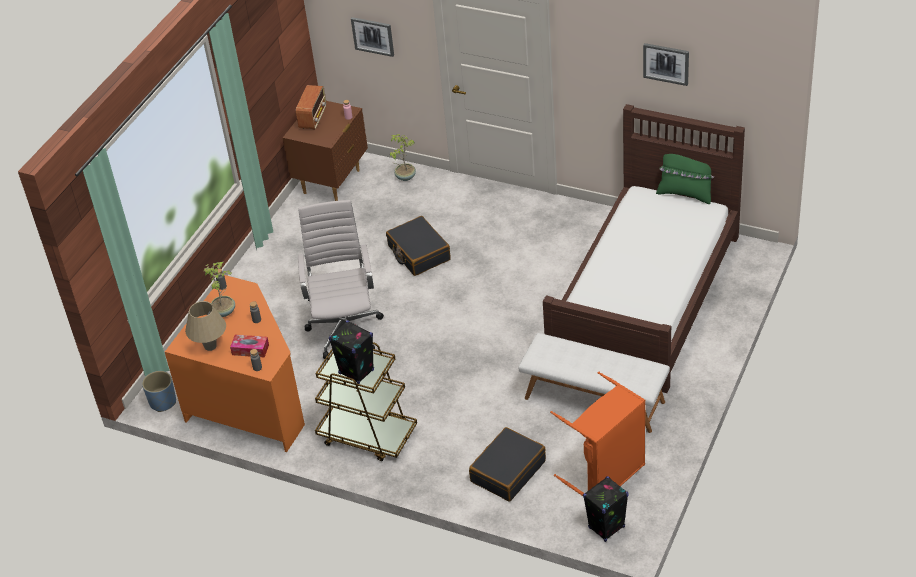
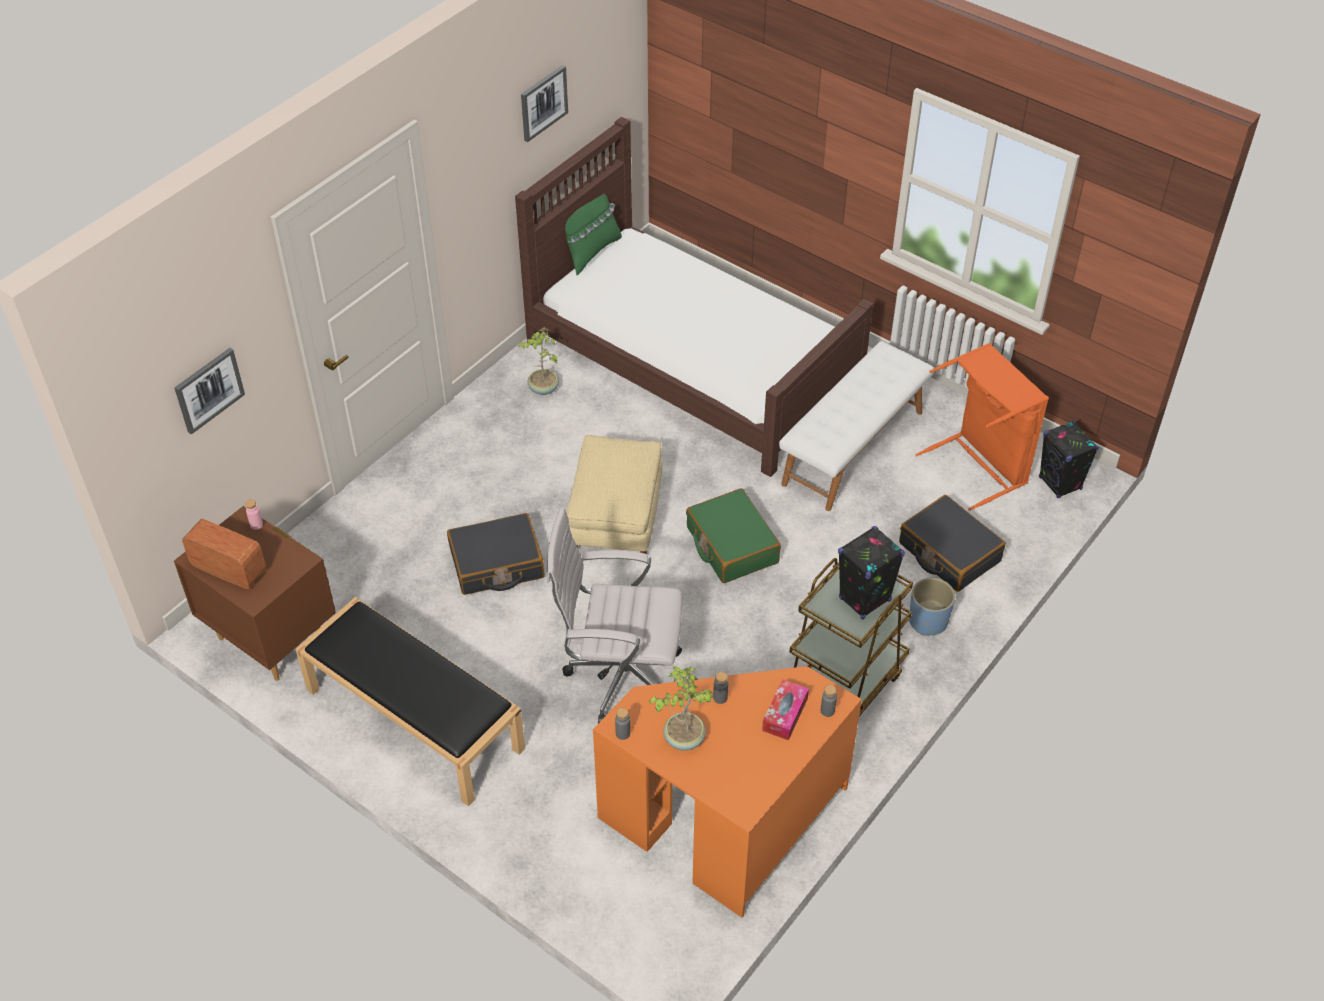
camera: 80 degrees left, 5 degrees up
(162, 402) = (686, 945): blue planter -> blue planter (928, 621)
(210, 346) = (759, 766): beige table lamp -> none
(291, 252) = (412, 719): none -> black bench
(405, 177) = (316, 548): potted plant -> potted plant (543, 389)
(473, 356) = (731, 545): none -> green suitcase
(478, 294) = (615, 517): none -> beige ottoman

